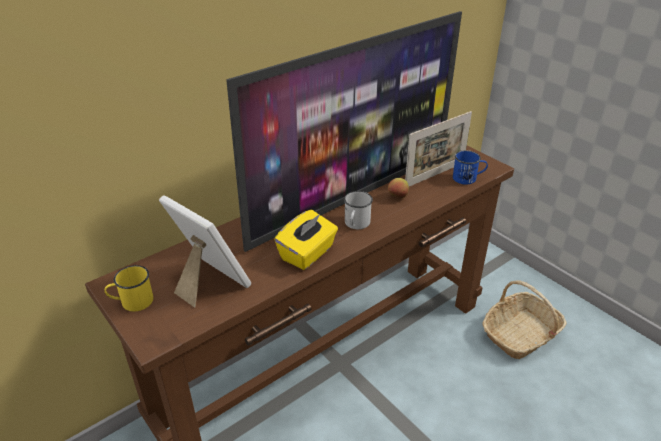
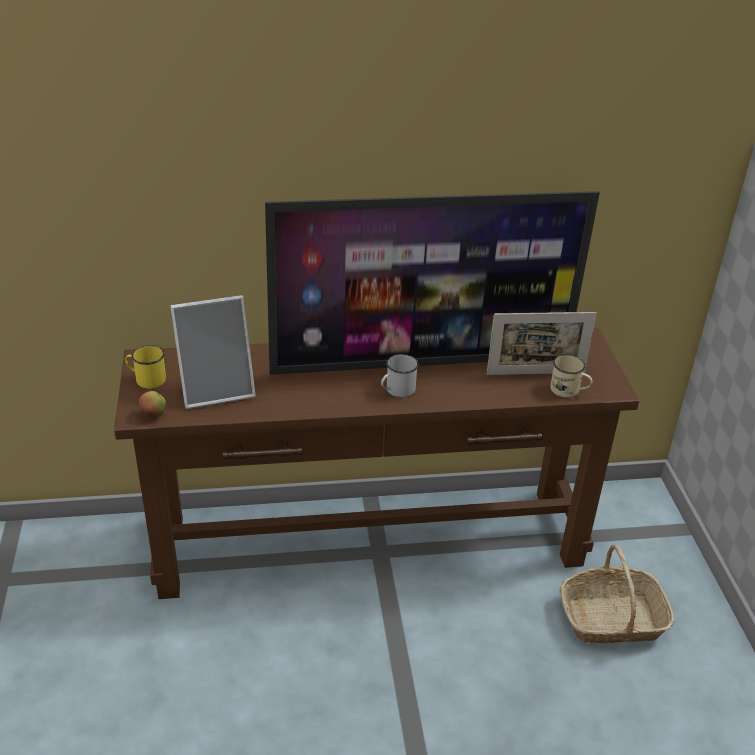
camera: 30 degrees right, 0 degrees up
(208, 283) = (217, 389): picture frame -> picture frame turned 90 degrees clockwise
(307, 253) = (324, 399): yellow tissue box -> none
(397, 197) = (468, 381): apple -> apple (153, 415)
(468, 178) = (569, 391): blue mug -> beige mug

